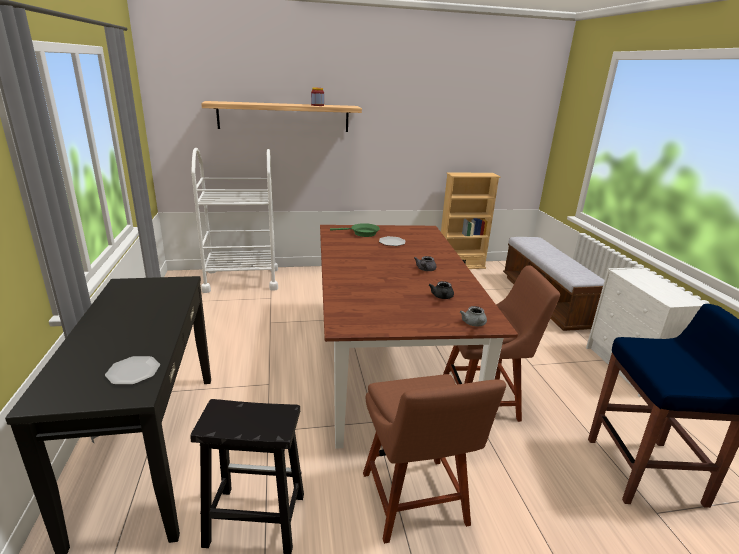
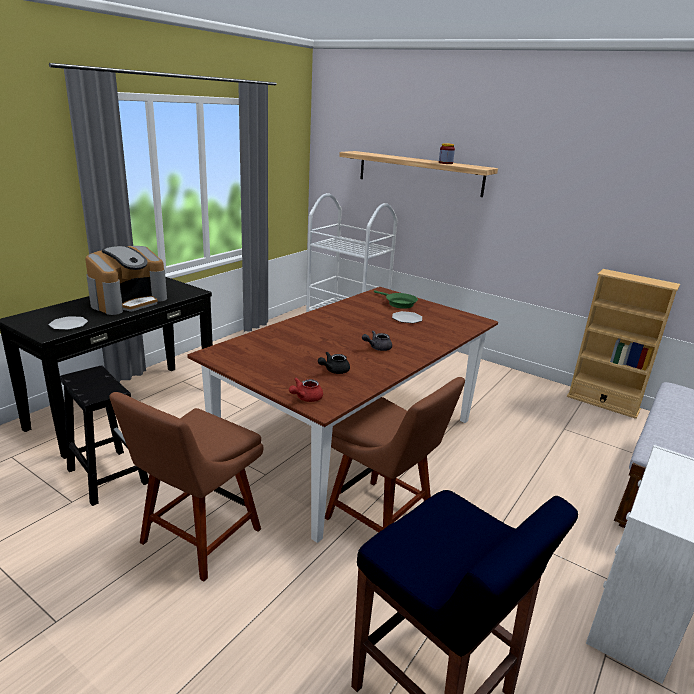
camera: 45 degrees right, 0 degrees up
(138, 318) = (128, 301): none -> coffee machine
(474, 324) = (305, 398): grey teapot -> red teapot

